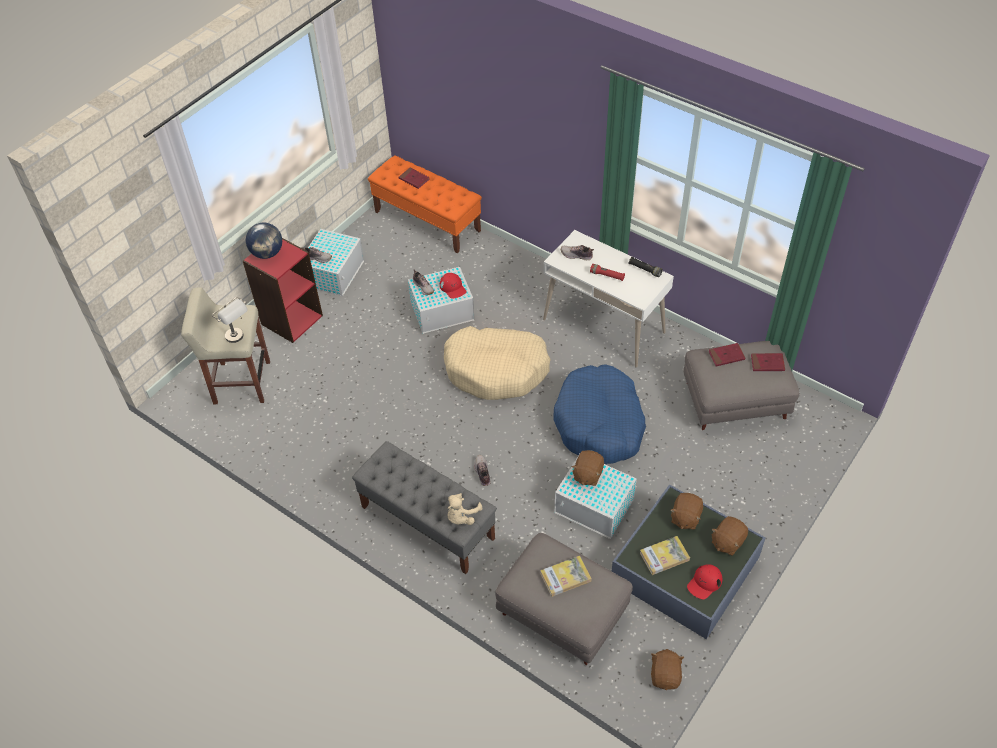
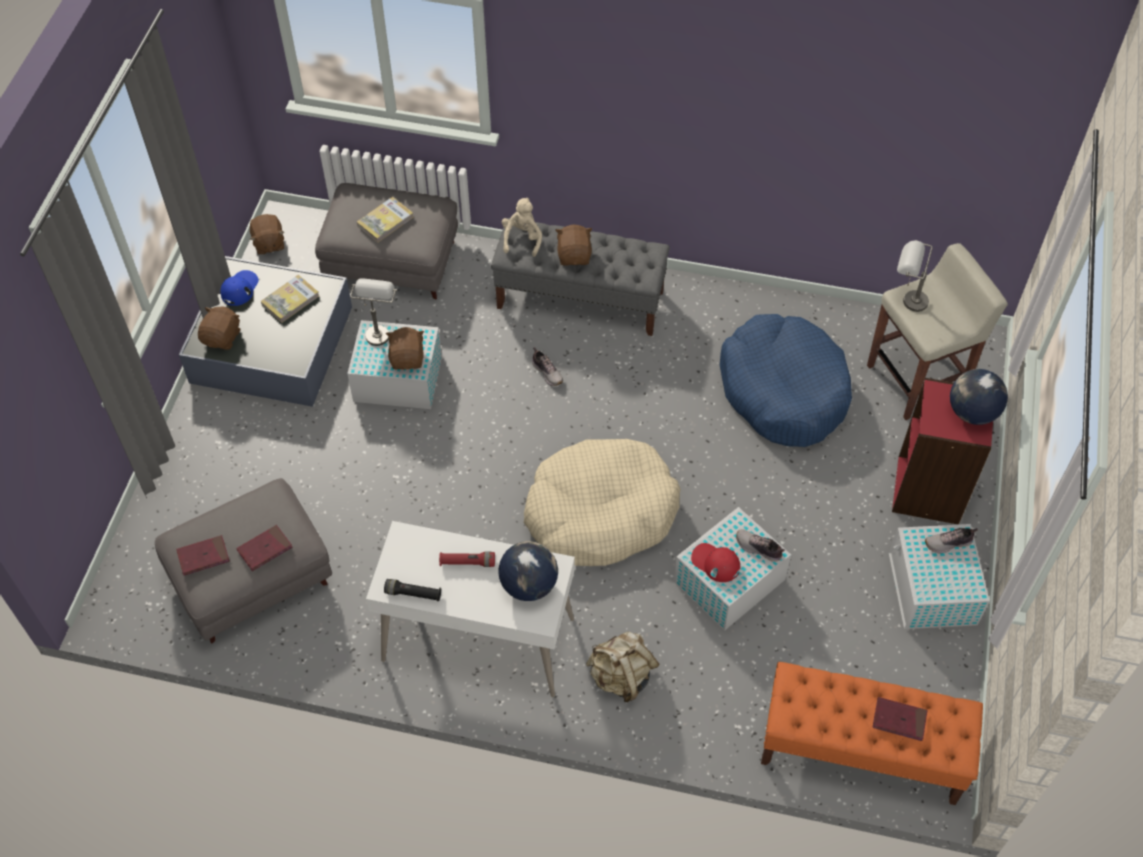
camera: 155 degrees right, 5 degrees up
(530, 285) = (621, 677): none -> beige backpack
(576, 255) = (528, 585): shoe -> globe
(599, 424) = (428, 483): blue dog bed -> blue dog bed (783, 390)
(601, 505) = (378, 329): none -> grey table lamp
(685, 517) = (277, 348): brown plush toy -> brown plush toy (574, 255)
(704, 583) = (240, 289): red cap -> blue cap

